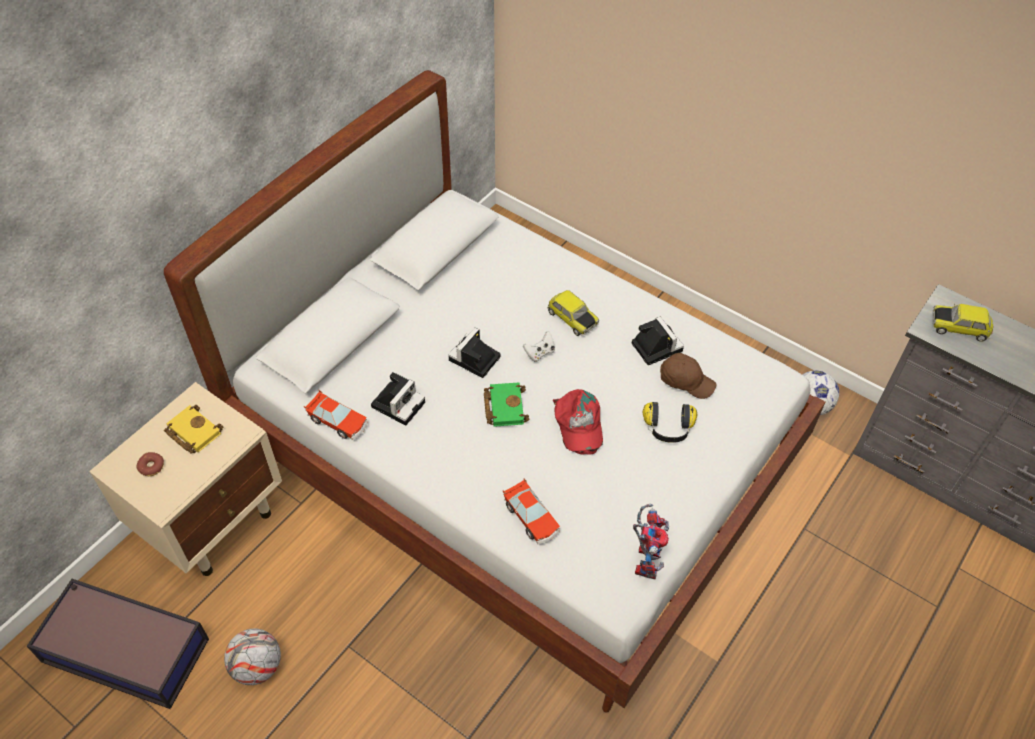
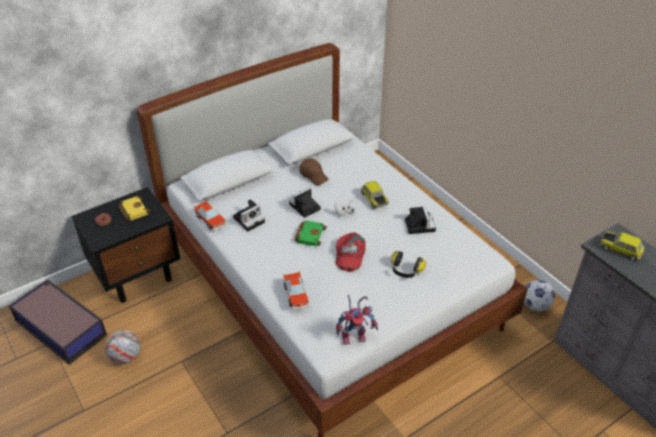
camera: 20 degrees right, 10 degrees down
(212, 520) = (138, 275): beige nightstand -> black nightstand
(645, 558) = (355, 335): toy robot -> toy robot turned 45 degrees clockwise
(686, 381) = (429, 248): brown cap -> brown cap (313, 176)

